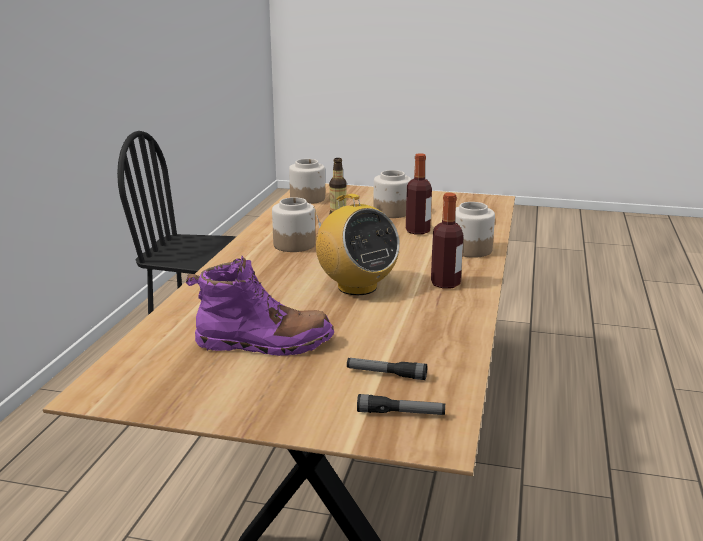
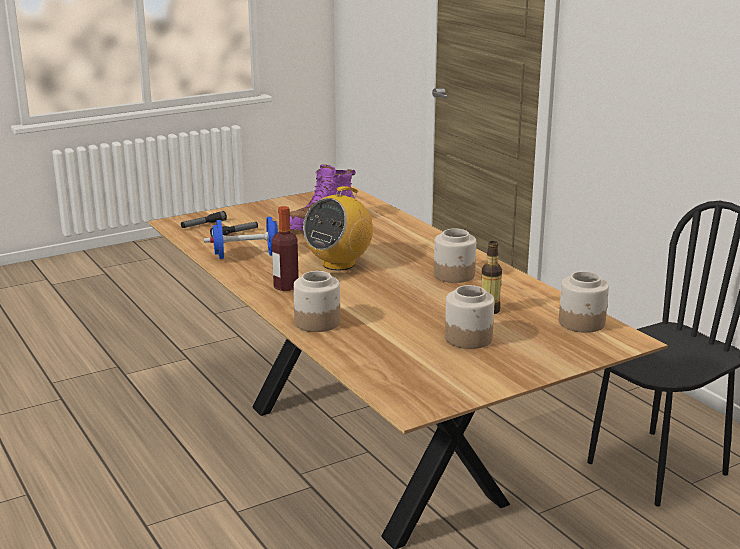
camera: 135 degrees right, 0 degrees up
(356, 287) = (339, 264): radio -> radio turned 60 degrees counterclockwise
(417, 231) = (397, 325): bottle -> none
(427, 332) = (246, 255): none -> blue dumbbell

